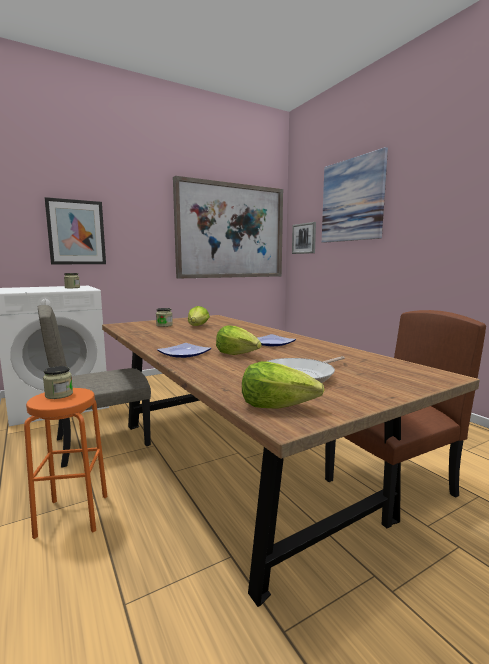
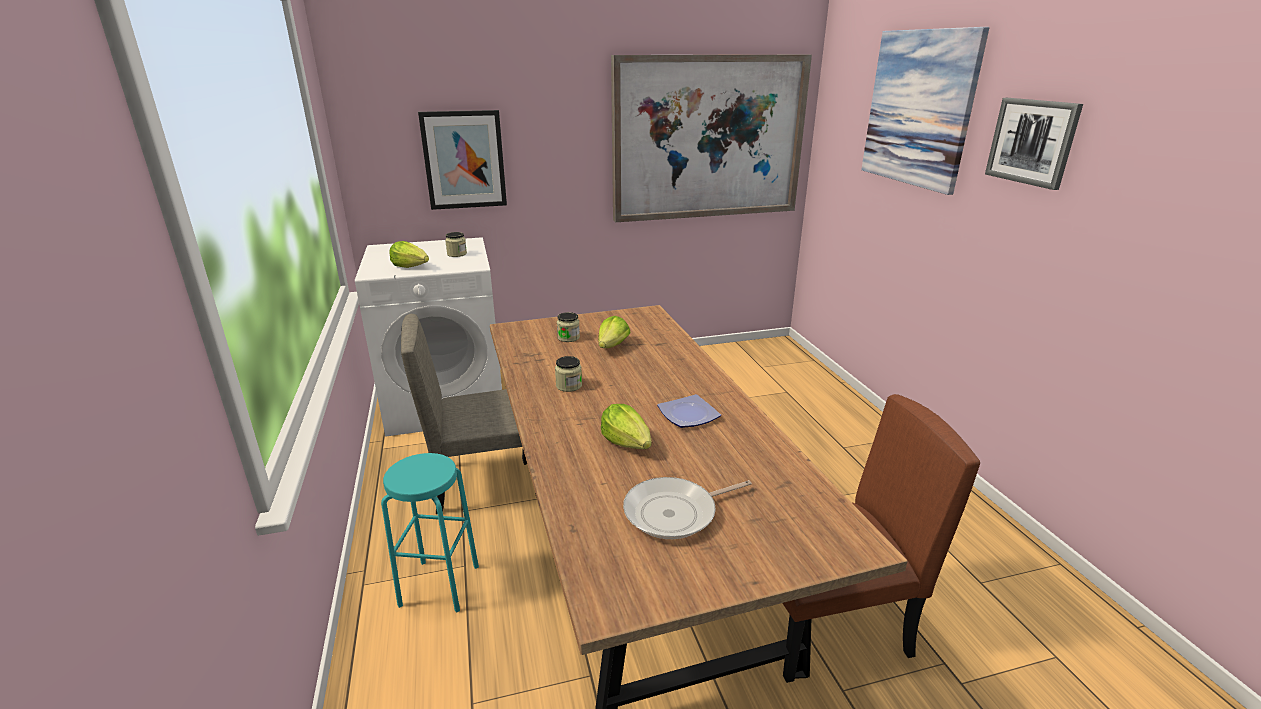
camera: 15 degrees right, 15 degrees up
(59, 394) = (418, 466): jar -> jar (569, 386)
(72, 515) = (439, 585): orange stool -> turquoise stool
(184, 354) = (562, 431): plate -> none
(277, 406) = (612, 575): lettuce -> lettuce (411, 267)
(304, 238) = (838, 152): picture -> picture (1032, 142)

